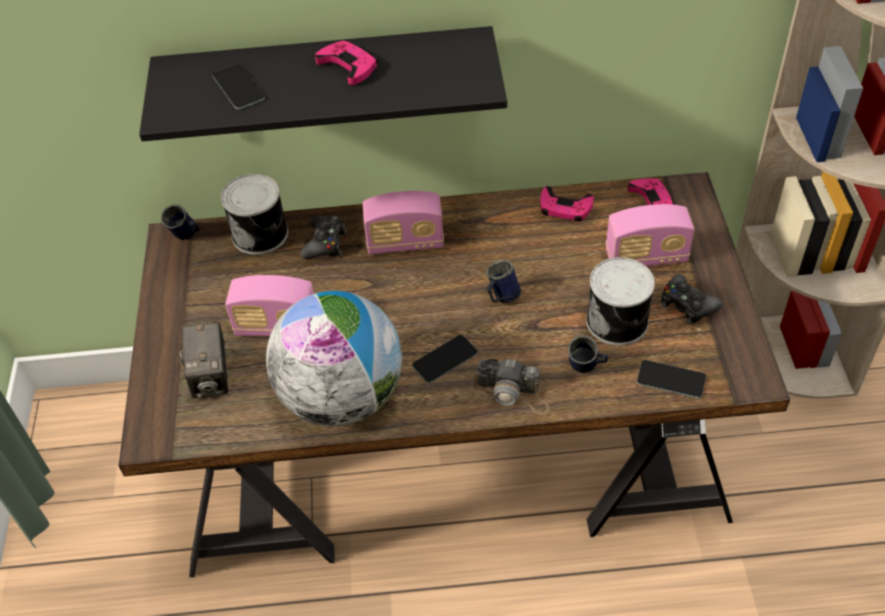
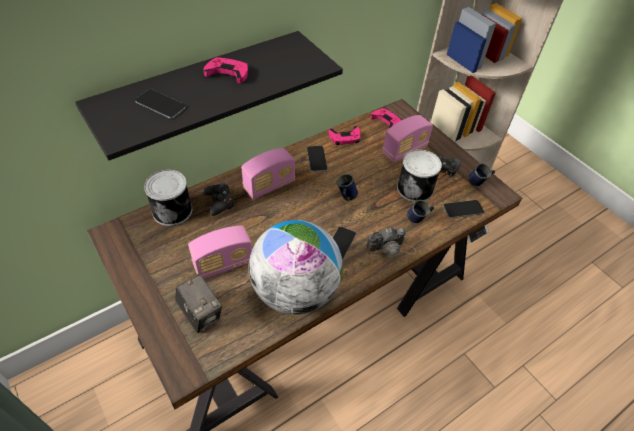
camera: 35 degrees left, 0 degrees up
(187, 236) = (121, 229): blue mug -> blue mug (479, 183)
(499, 226) = (316, 159): none -> phone

